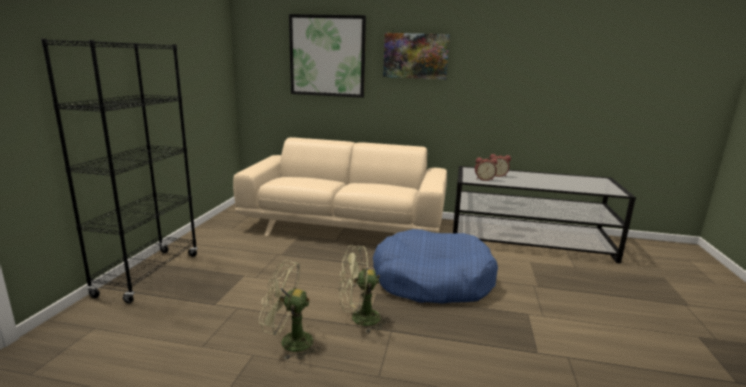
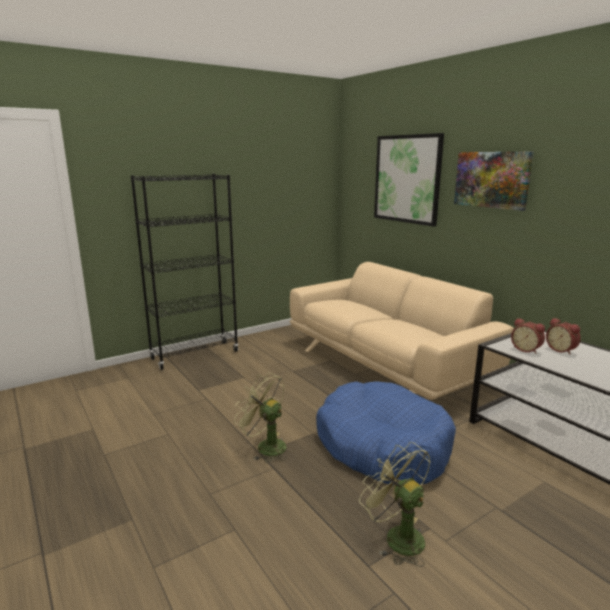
camera: 45 degrees right, 0 degrees up
(289, 342) = (197, 437): green fan -> green fan (397, 536)

